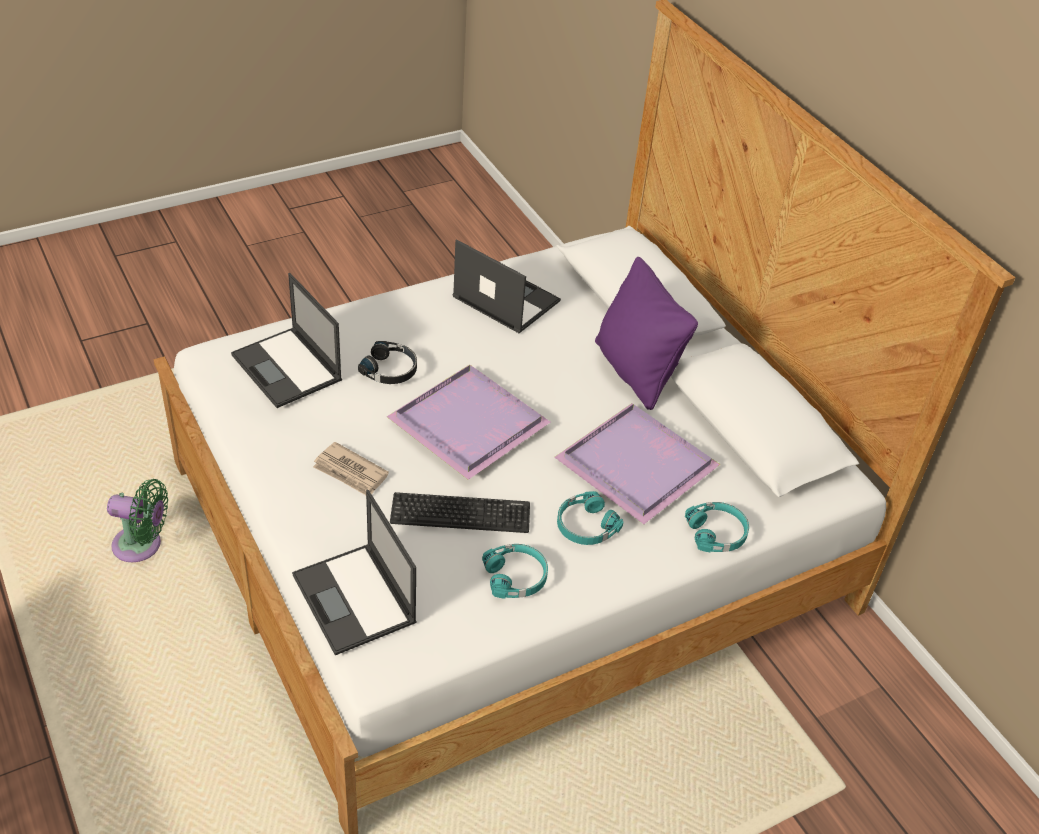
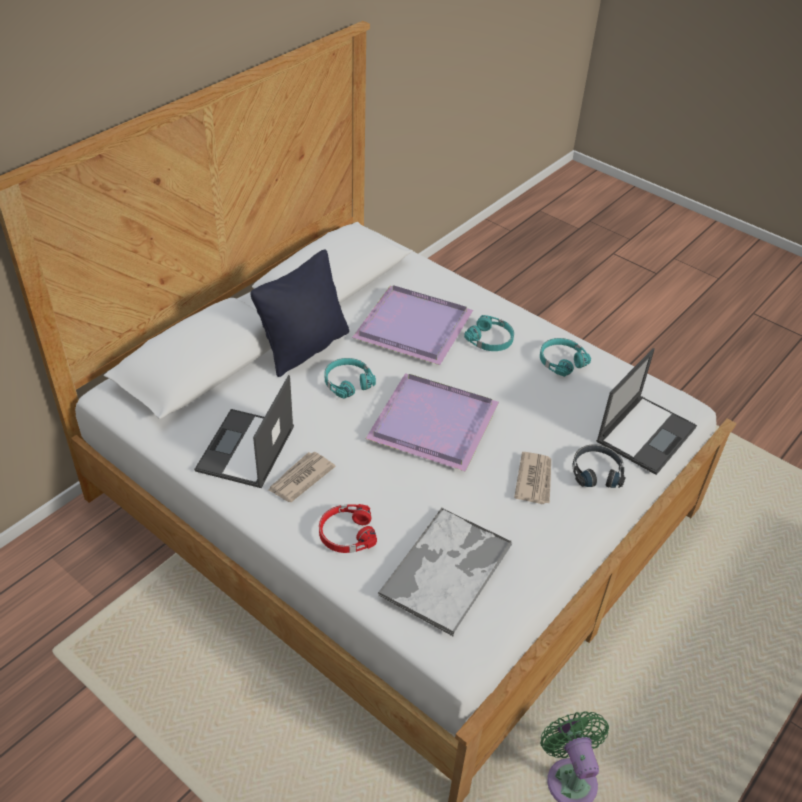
camera: 110 degrees left, 0 degrees up
(287, 368) = (447, 569): laptop -> tray
(369, 328) = (346, 534): none -> red headphones
(390, 370) = (401, 493): black headphones -> black headphones (596, 471)
(449, 319) = (300, 478): none -> newspaper
(460, 513) = (528, 403): keyboard -> none
(635, 371) = (305, 348): purple pillow -> black pillow
(717, 533) = (451, 282): turquoise headphones -> turquoise headphones (347, 382)

